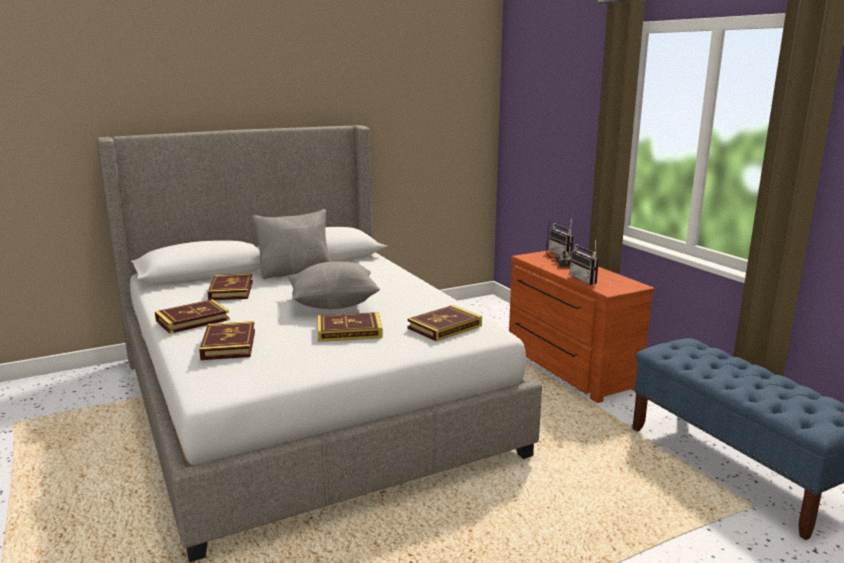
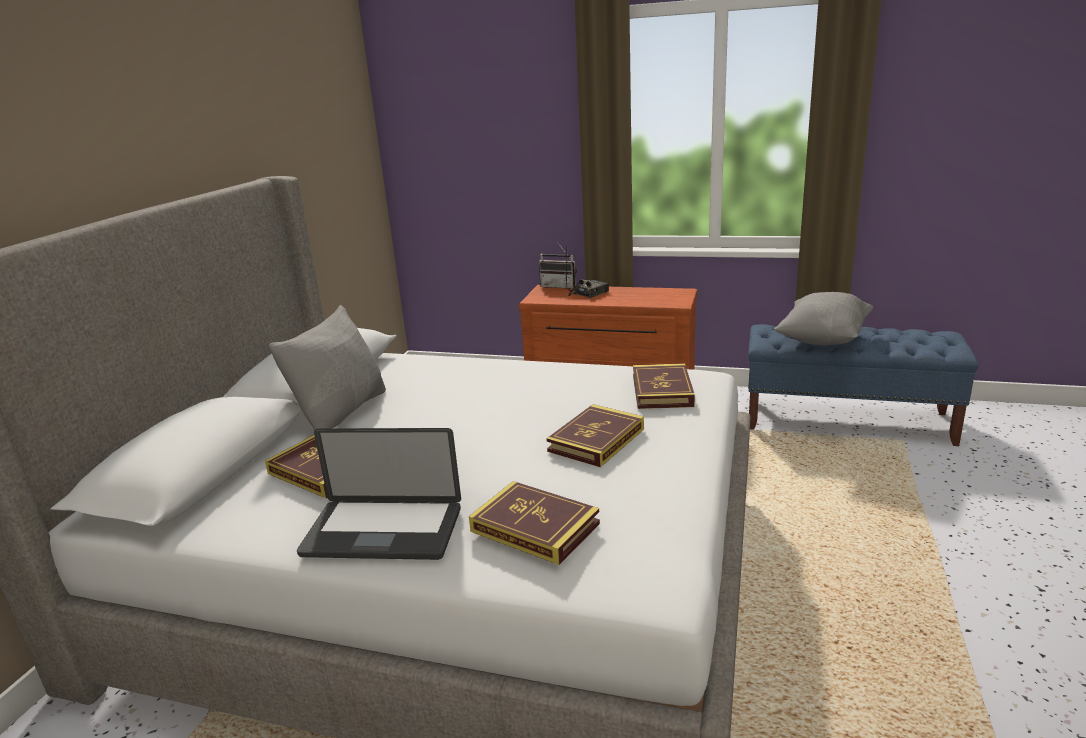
camera: 45 degrees left, 5 degrees up
(192, 320) = (383, 532): book -> laptop
(334, 305) = (498, 423): grey pillow -> grey pillow (822, 339)
(586, 280) = (639, 301): radio -> none

